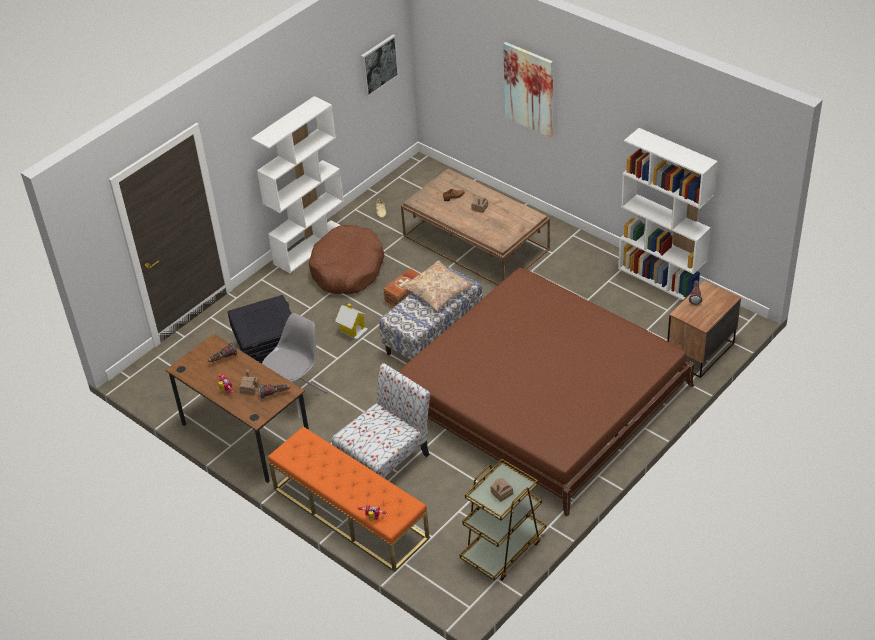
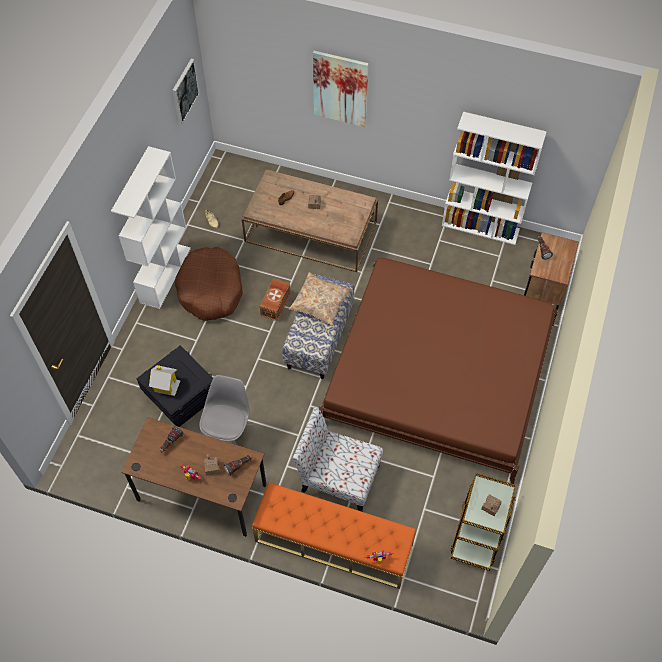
camera: 25 degrees left, 15 degrees up
(353, 330) = (246, 352): toy house -> toy house (166, 385)
(386, 459) = (338, 477): chair -> chair turned 90 degrees counterclockwise

